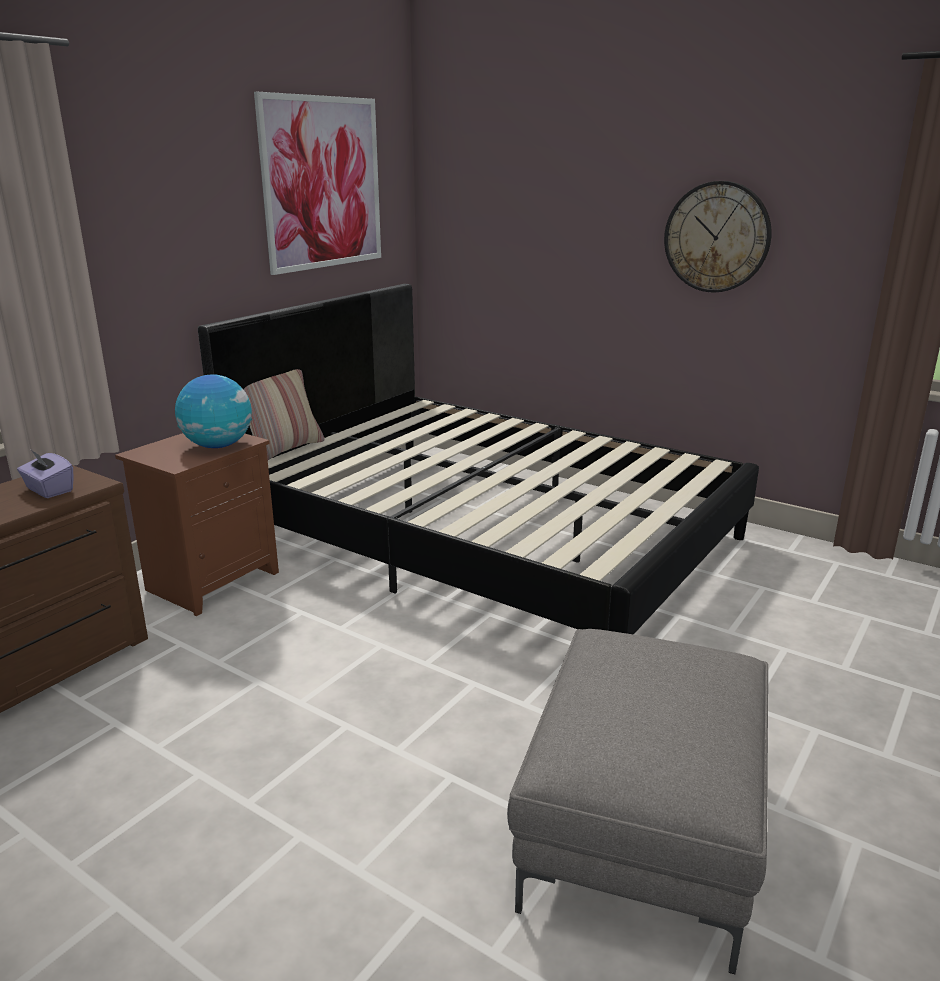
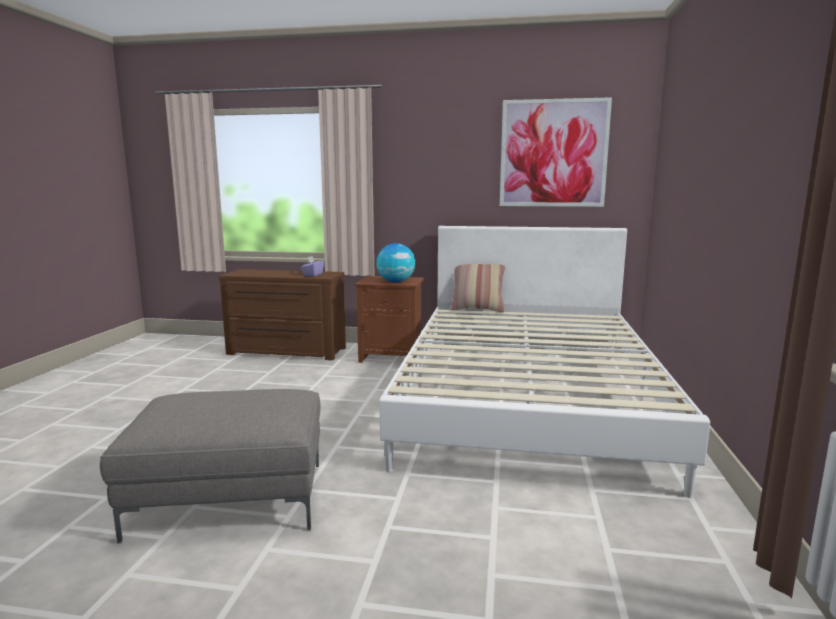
camera: 65 degrees right, 10 degrees down
(485, 536) = (528, 399): black bed -> white bed
(717, 237) = (748, 181): wall clock -> none

